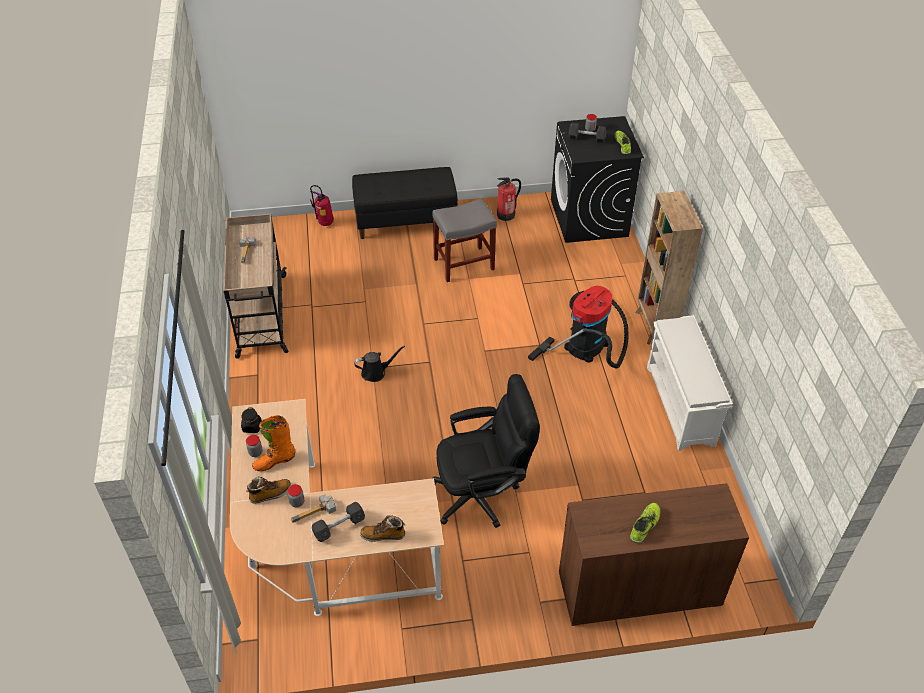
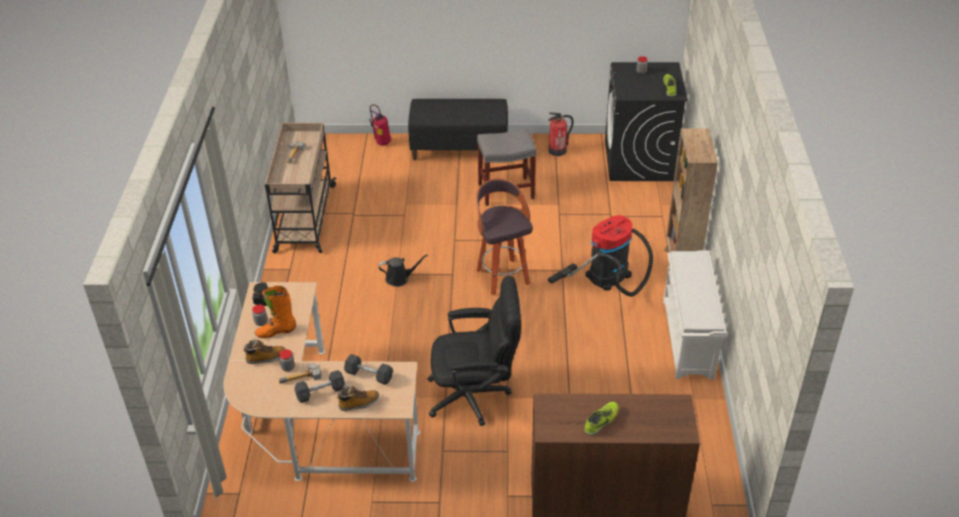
camera: 10 degrees right, 5 degrees down
(383, 535) = (359, 403): boot -> boot turned 150 degrees clockwise
(480, 358) = (502, 276): none -> stool
(586, 138) = (635, 79): grey dumbbell -> grey dumbbell (369, 375)

